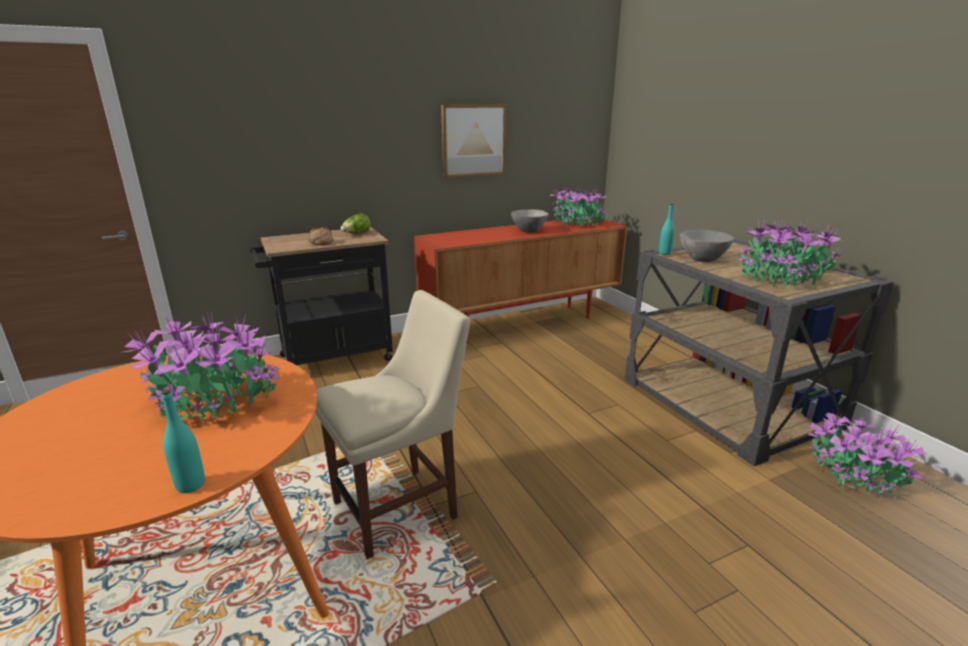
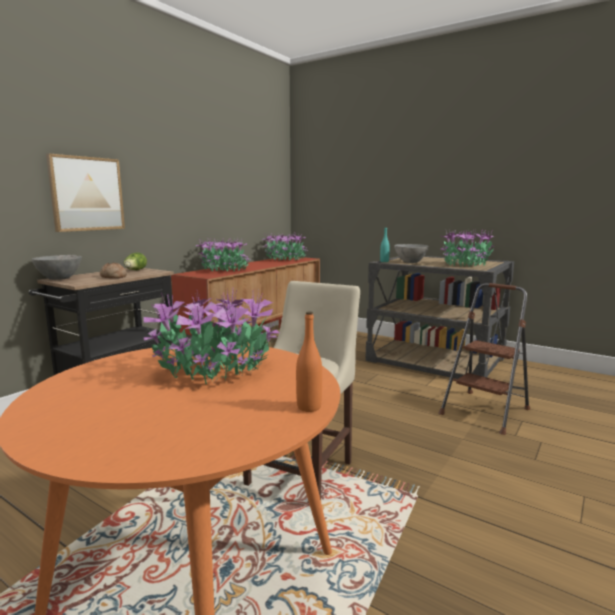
camera: 30 degrees left, 10 degrees down
(190, 485) = (309, 407): turquoise bottle -> orange bottle
(473, 140) = (208, 195): picture -> picture (87, 194)
(529, 231) = (259, 265): grey bowl -> grey bowl (60, 279)
(710, 507) = (486, 410): none -> brown step ladder
(855, 477) = (531, 378): potted plant -> potted plant (224, 270)

